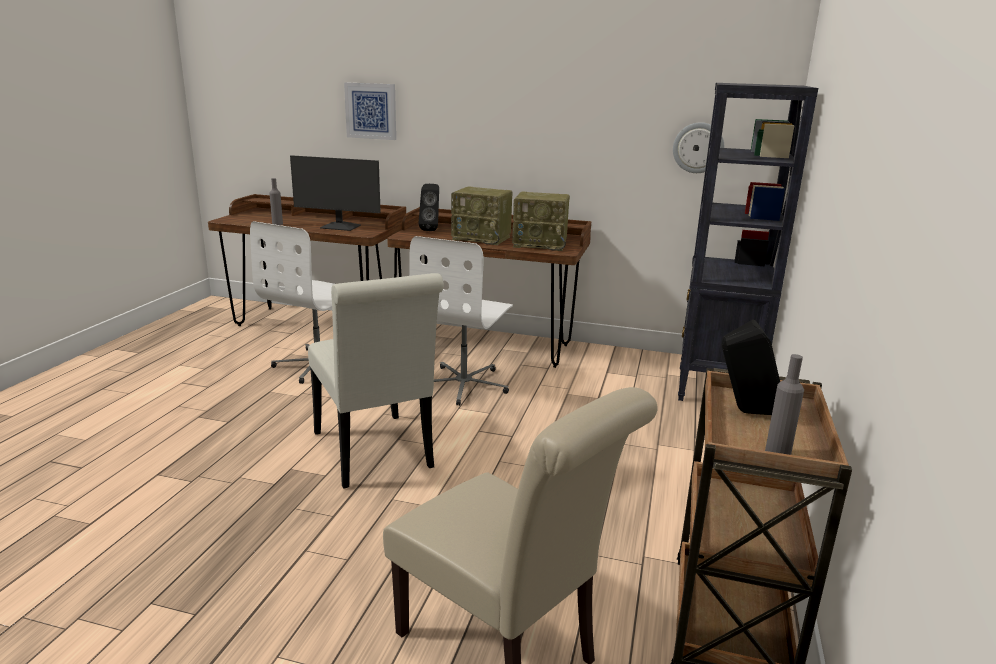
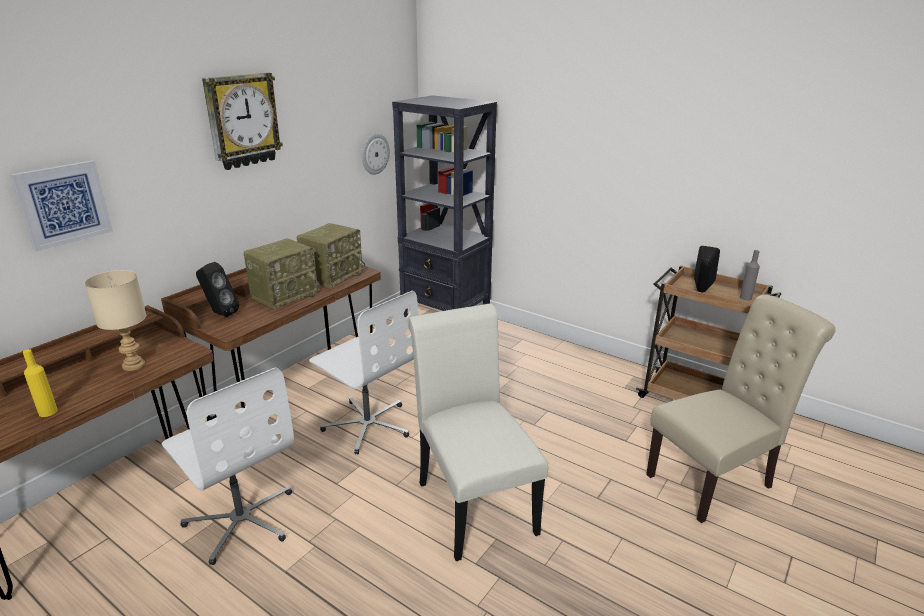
camera: 70 degrees left, 5 degrees up
(277, 224) = (48, 412): grey bottle -> yellow bottle
(340, 227) = (134, 365): monitor -> beige table lamp
(375, 454) = (472, 501): white chair -> white chair turned 105 degrees counterclockwise
(524, 76) = (242, 120): none -> wall clock

